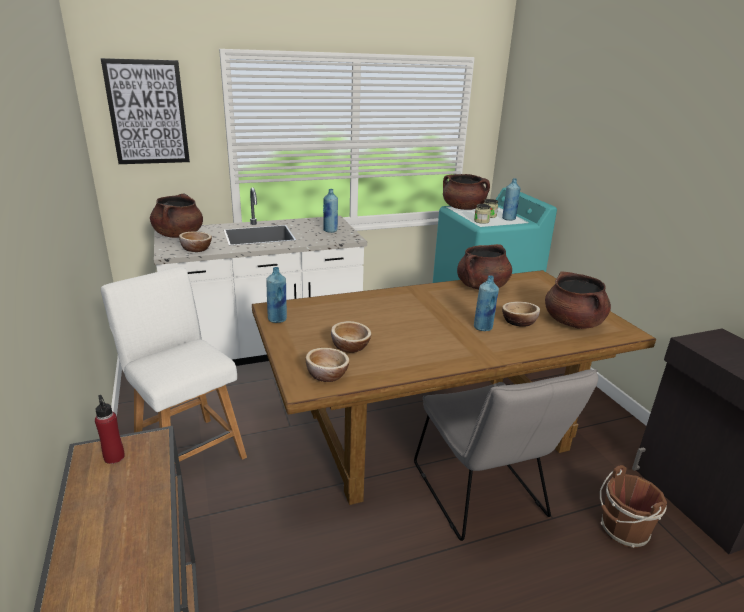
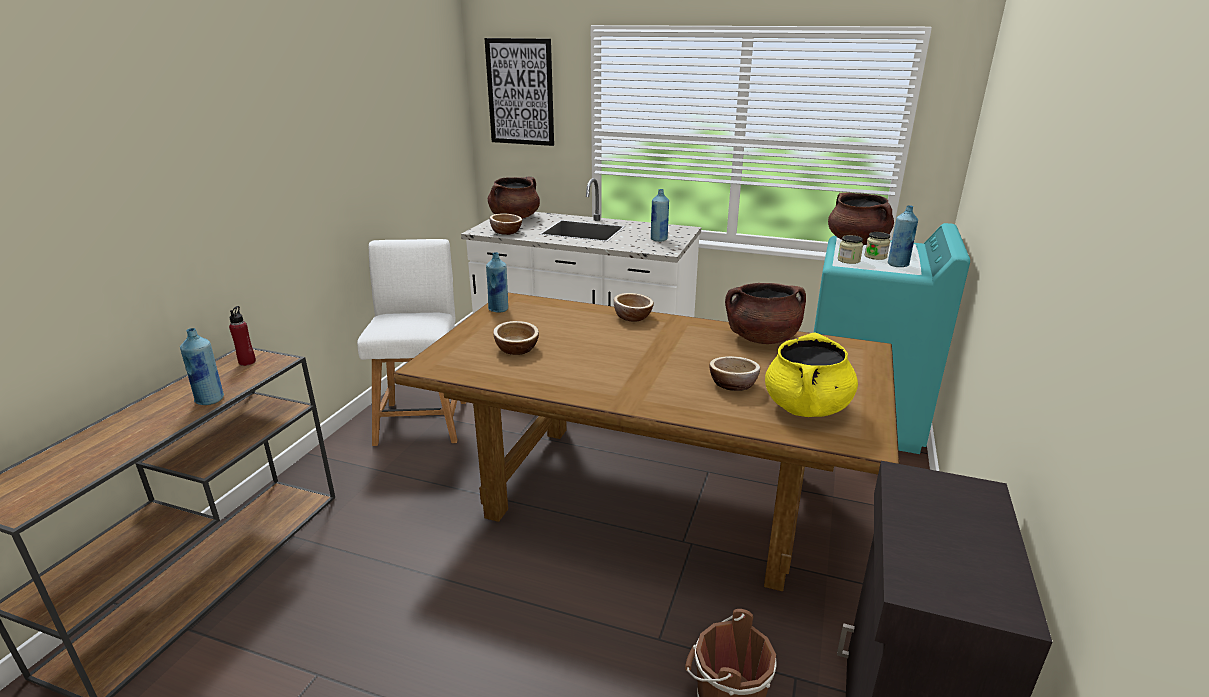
camera: 40 degrees right, 0 degrees up
(327, 375) = (458, 363): bowl -> bowl (632, 317)
(483, 328) = (678, 376): blue bottle -> blue bottle (210, 400)
(483, 496) = (612, 578): grey chair -> none
(573, 322) = (806, 408): brown cooking pot -> yellow cooking pot

